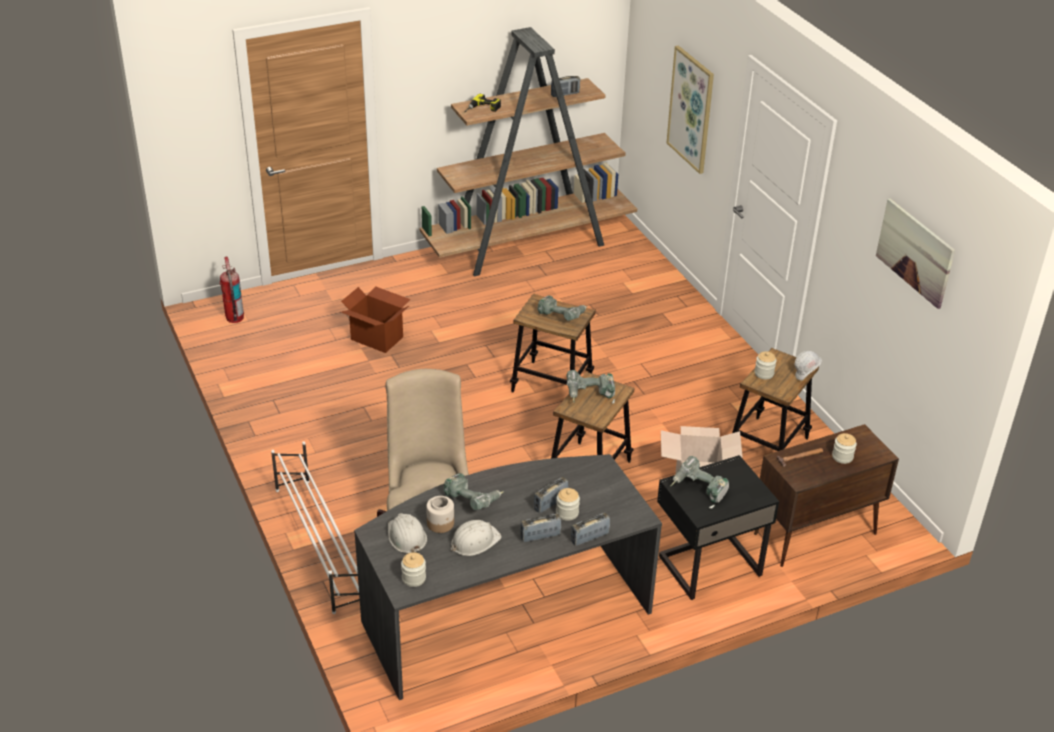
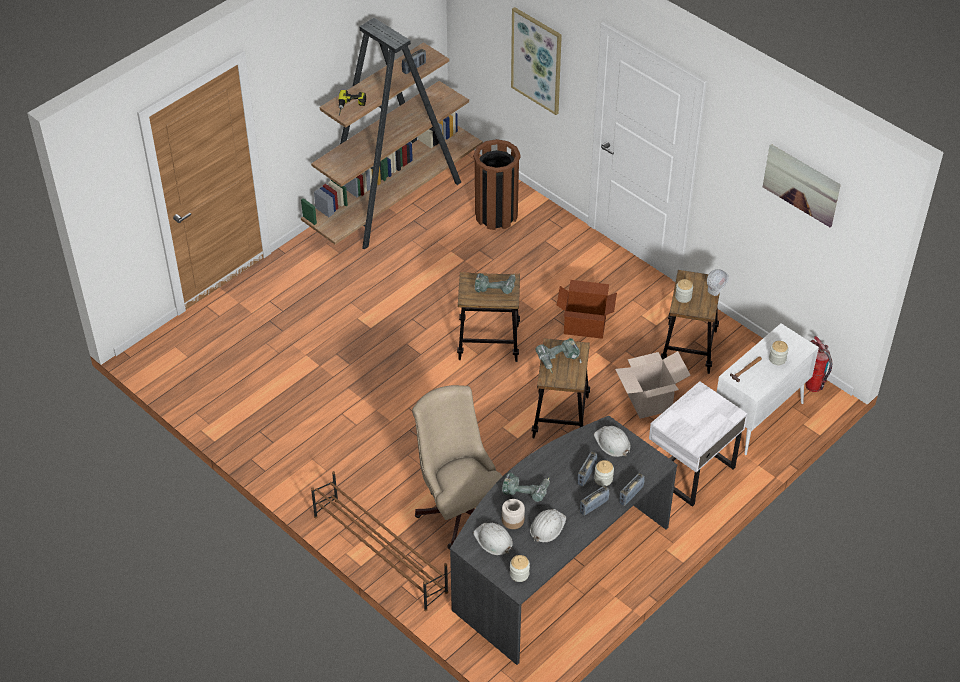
camera: 20 degrees left, 10 degrees up
(234, 318) = (174, 358): fire extinguisher -> fire extinguisher (813, 386)
(320, 543) = (379, 553): white shoe rack -> brown shoe rack
(377, 338) = (314, 340): cardboard box -> cardboard box (584, 325)
(598, 481) = (612, 443): none -> white hard hat
(624, 280) = (496, 215): none -> brown trash can
(698, 491) = (684, 423): power drill -> none
(707, 565) = (690, 471): black nightstand -> white nightstand
(814, 534) = (757, 418): brown cabinet -> white cabinet

